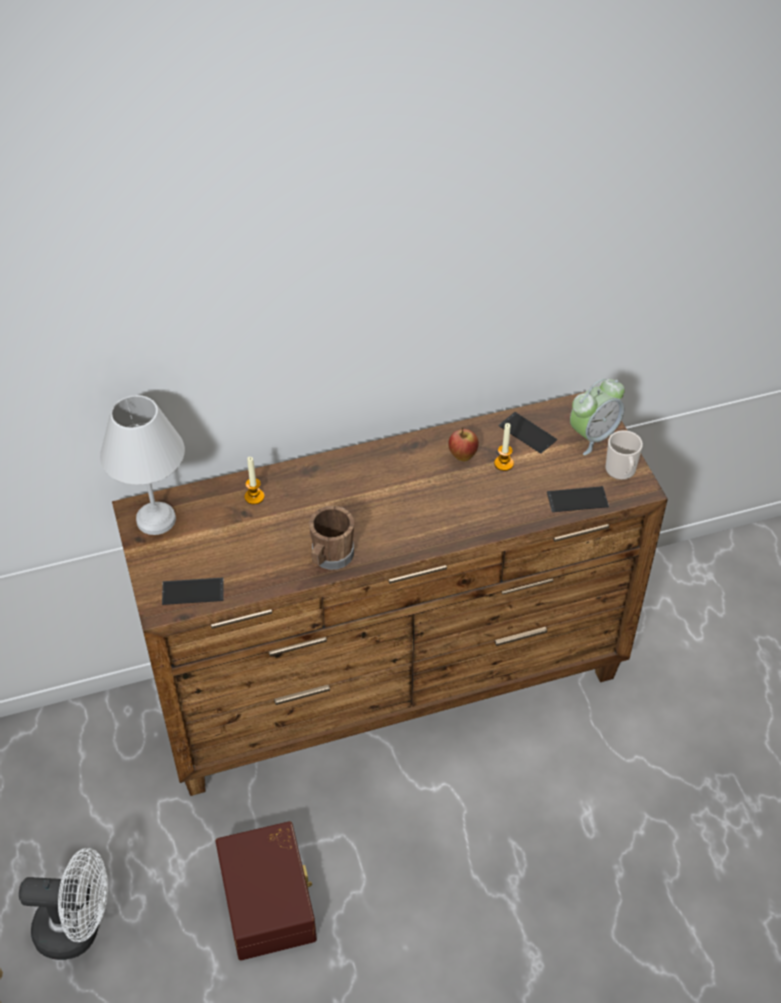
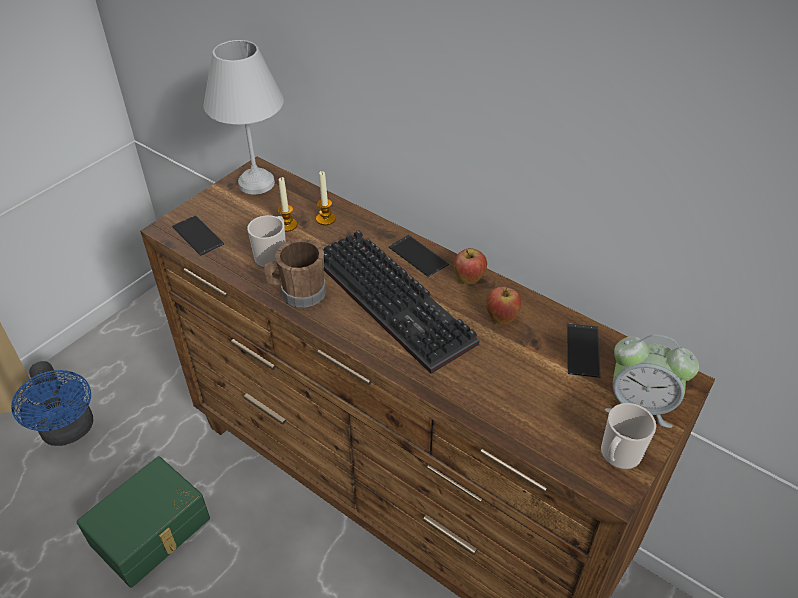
camera: 55 degrees right, 5 degrees down
(78, 929) = (70, 431): white fan -> blue fan
(270, 553) = (273, 256): none -> mug
(270, 899) = (152, 532): brown storage box -> green storage box
(393, 503) = (397, 301): none -> keyboard
(408, 450) = (468, 280): none -> apple
(504, 463) = (524, 352): candle -> candle (287, 225)
(577, 499) = (538, 436): phone -> phone (418, 256)

